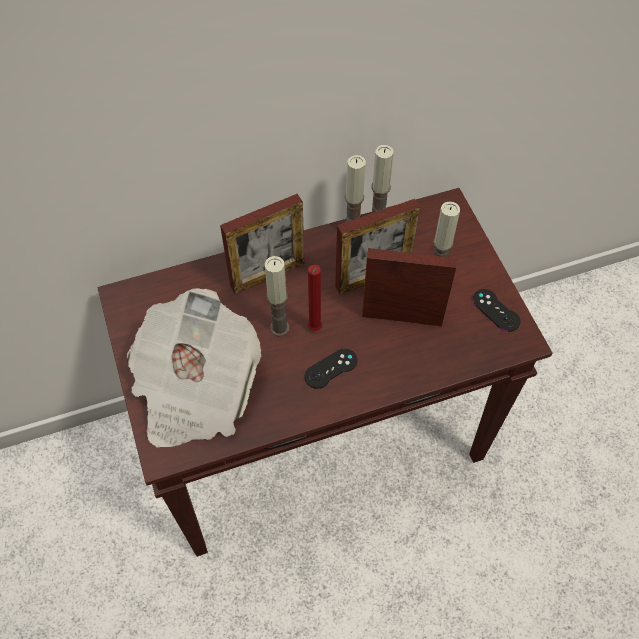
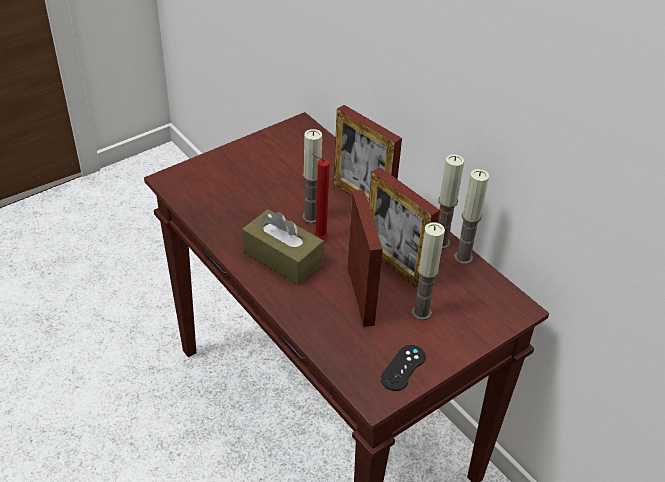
camera: 70 degrees right, 15 degrees down
(195, 389) = (232, 182): newspaper -> none
(331, 368) = (283, 257): black game controller -> brown tissue box

